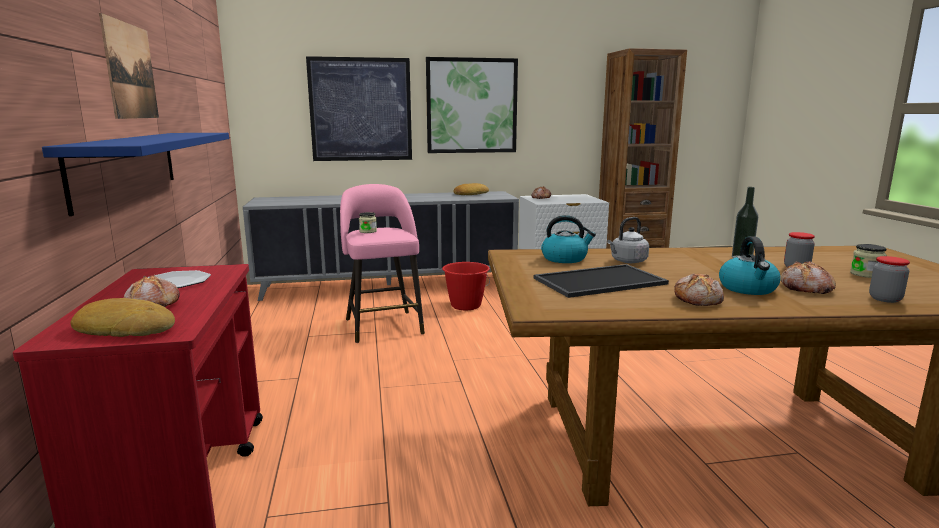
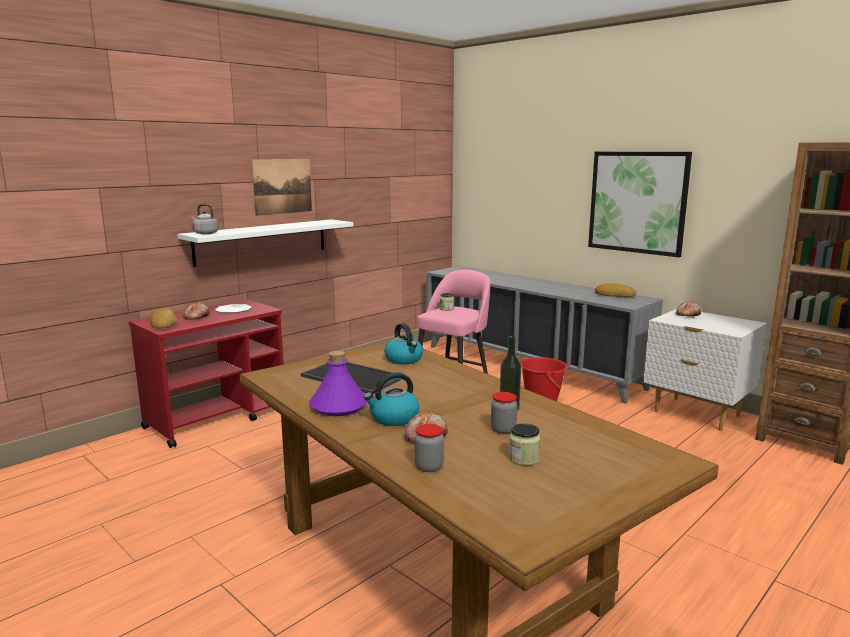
camera: 55 degrees right, 0 degrees up
(127, 166) = (262, 241): blue shelf -> white shelf
(361, 110) = (538, 200): picture -> none
(627, 261) = (425, 375): grey kettle -> grey kettle (205, 233)
(698, 300) = (339, 407): bread -> purple bottle

